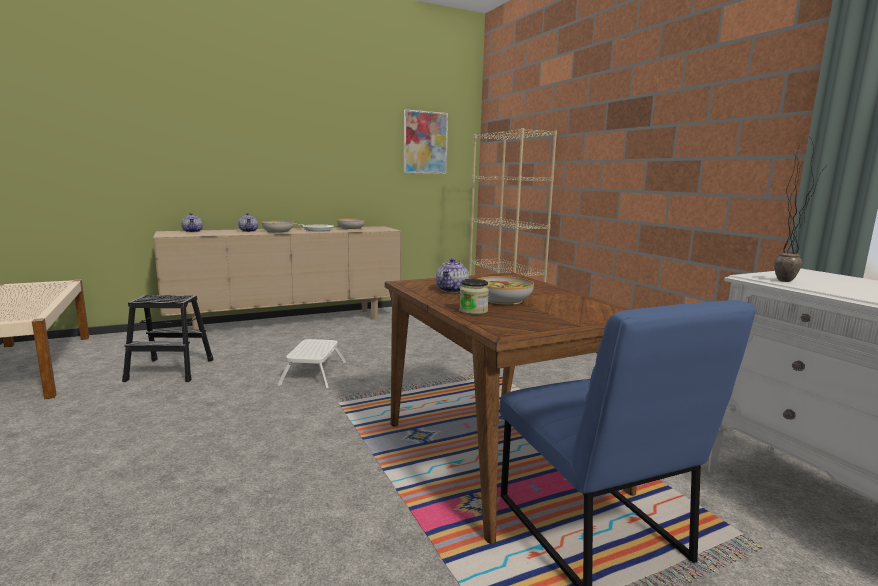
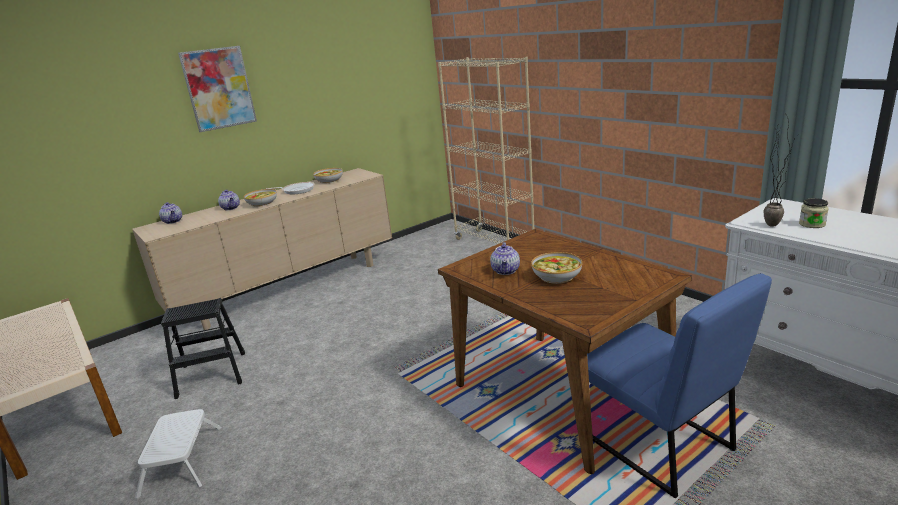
camera: 10 degrees left, 10 degrees up
(314, 373) = (354, 345): white step ladder -> white step ladder (182, 460)
(425, 142) = (383, 72): picture -> picture (219, 88)
(473, 311) = (545, 298): jar -> jar (812, 224)

